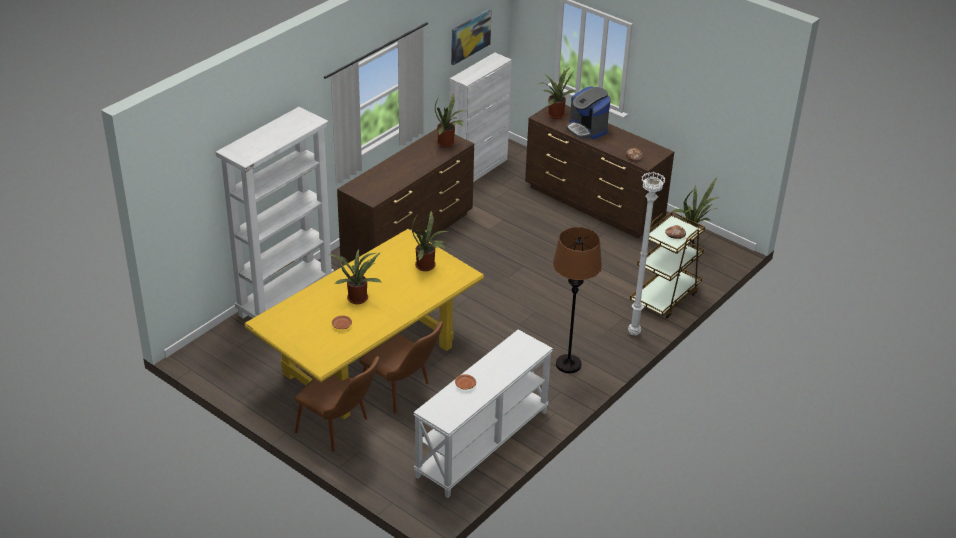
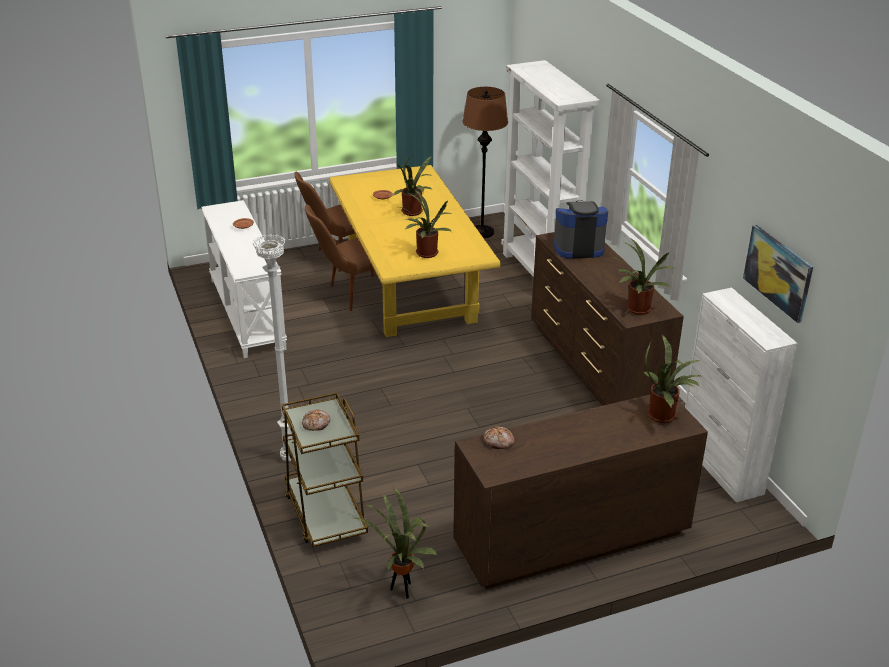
camera: 120 degrees right, 5 degrees down
(568, 364) = (290, 395): brown floor lamp -> brown floor lamp (481, 232)
(587, 129) = (603, 428): coffee machine -> coffee machine (578, 248)

